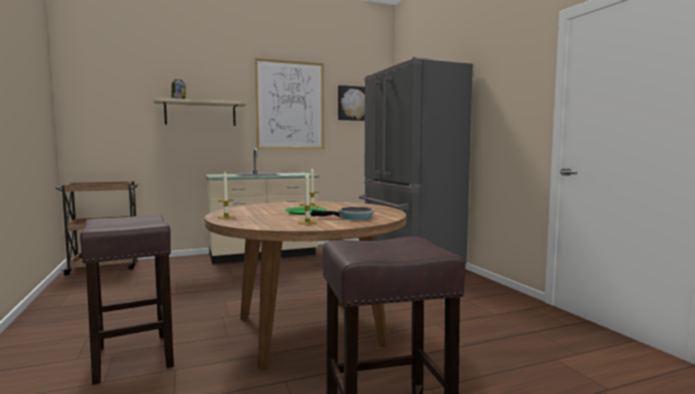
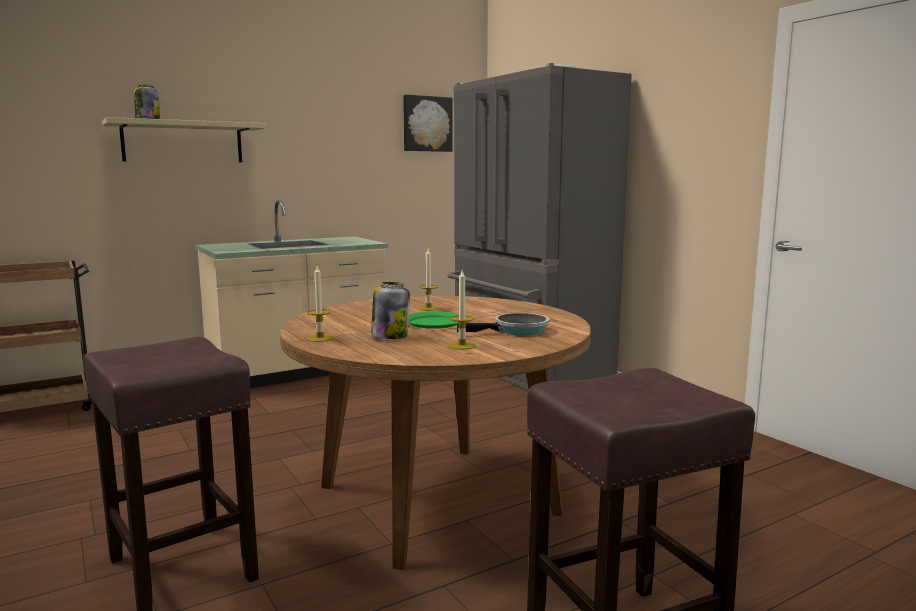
camera: 10 degrees left, 5 degrees up
(269, 217) = (390, 336): none -> jar
(290, 105) = (329, 127): picture -> none

